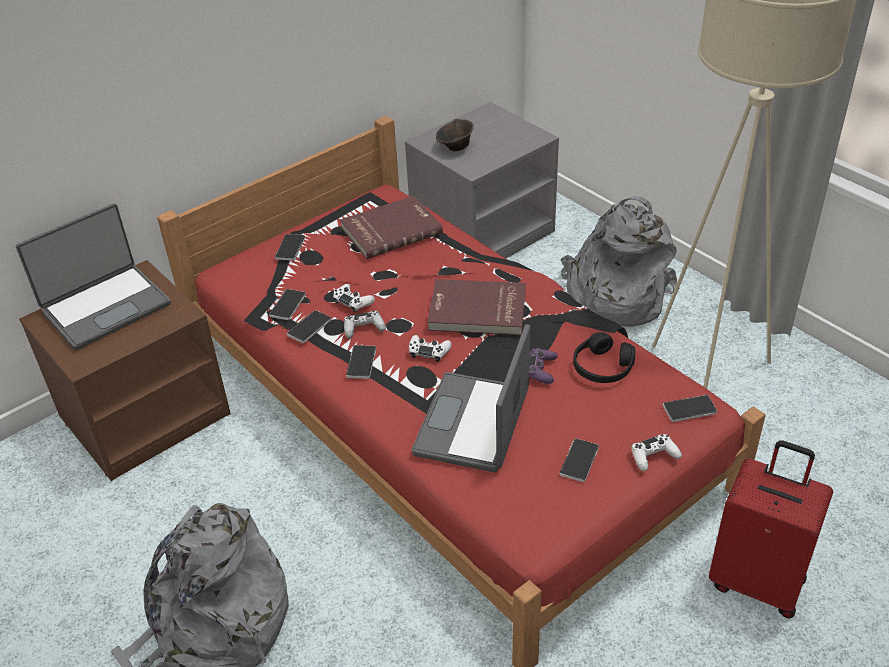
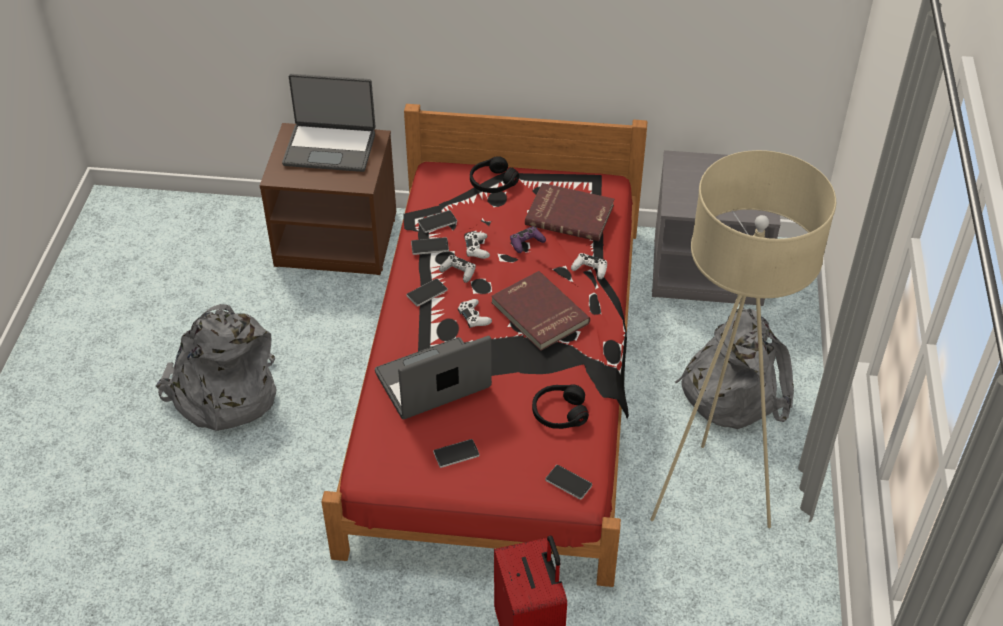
camera: 45 degrees right, 5 degrees up
(290, 248) = (492, 182): phone -> black headphones
(455, 147) = (691, 180): brown bowl -> none
(541, 370) = (519, 383): purple game controller -> purple game controller (526, 243)
(654, 456) = (502, 489): white game controller -> white game controller (590, 269)

